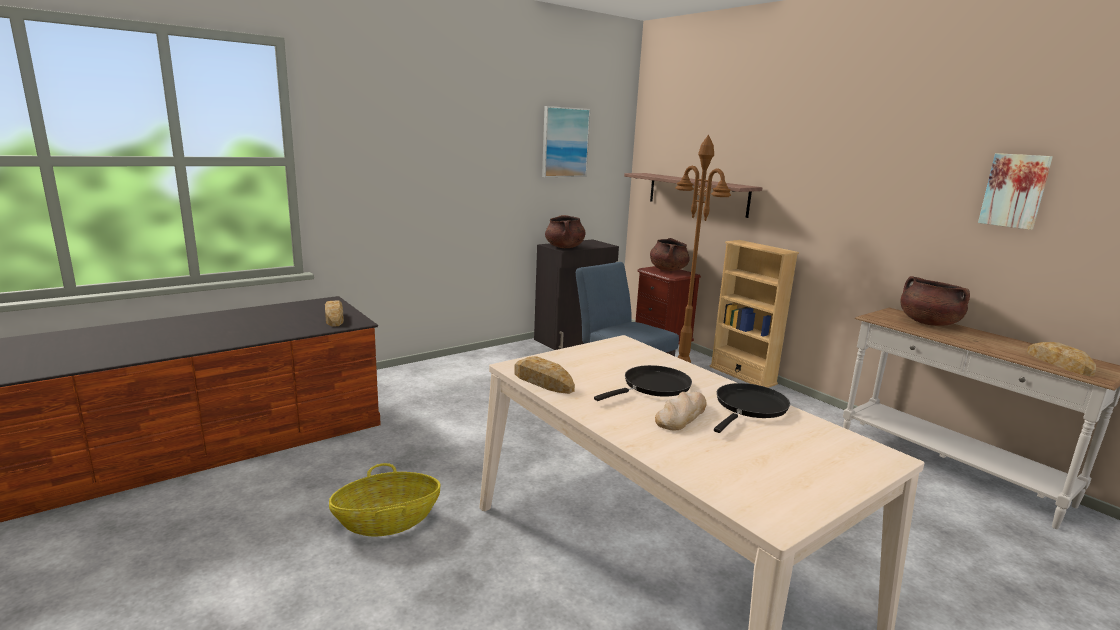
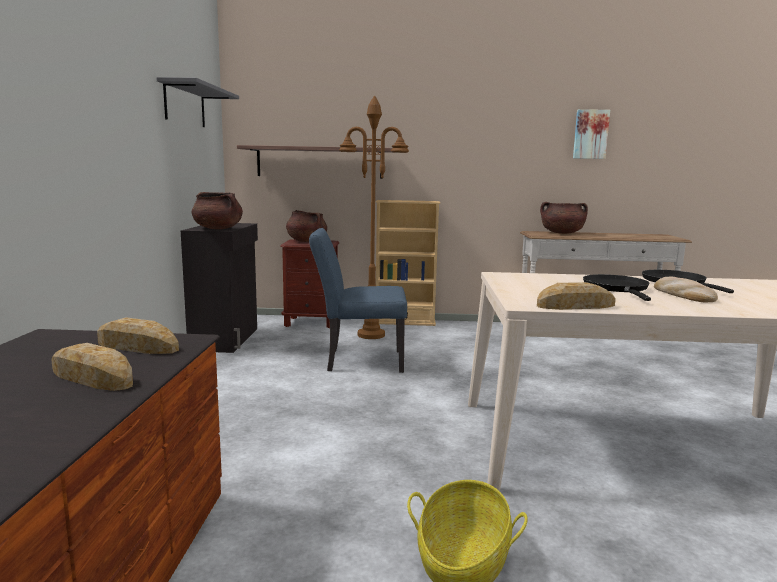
camera: 50 degrees left, 5 degrees down
(565, 142) = (185, 105): picture -> grey shelf
(1059, 363) = (652, 237): bread -> bread (92, 377)

